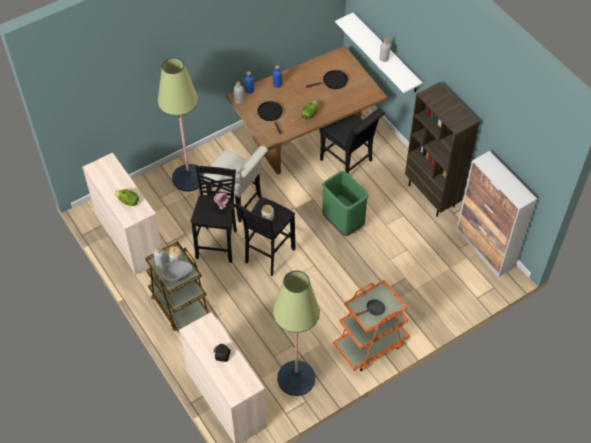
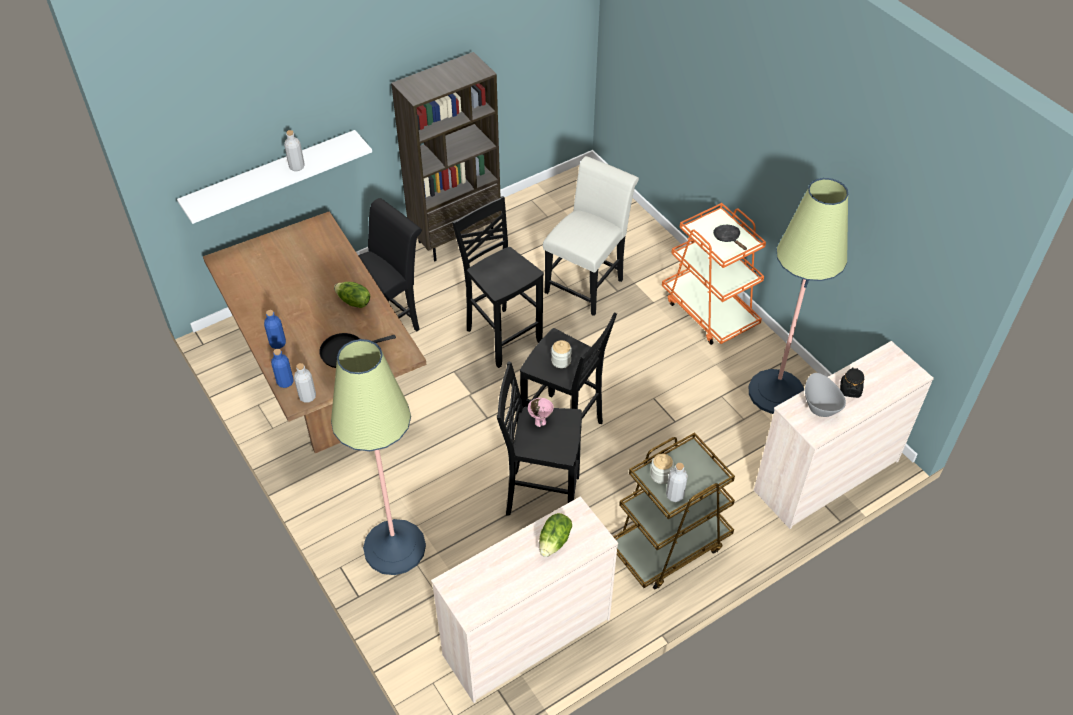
camera: 90 degrees left, 5 degrees down
(177, 276) = (697, 469): grey bowl -> grey bowl (820, 405)
(238, 203) = (456, 470): white chair -> white chair (587, 282)
(333, 81) = (284, 271): black frying pan -> none
(343, 223) = (502, 335): green trash can -> black stool
(485, 249) = (548, 192): cabinet -> none

